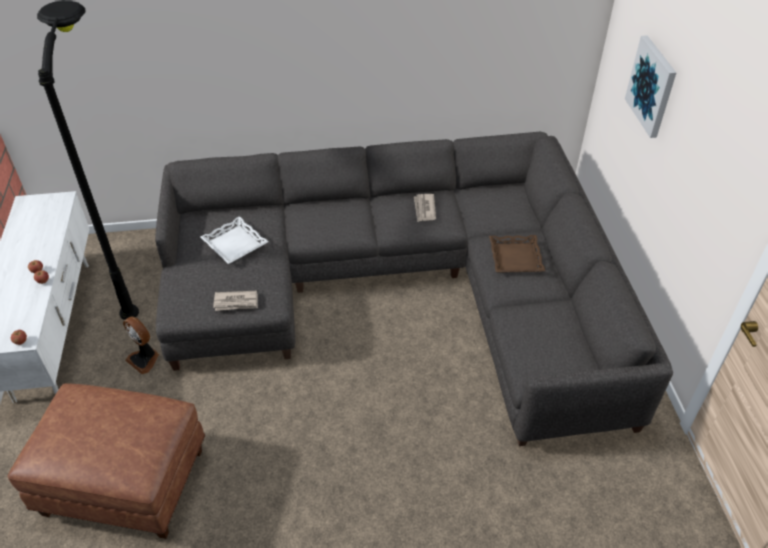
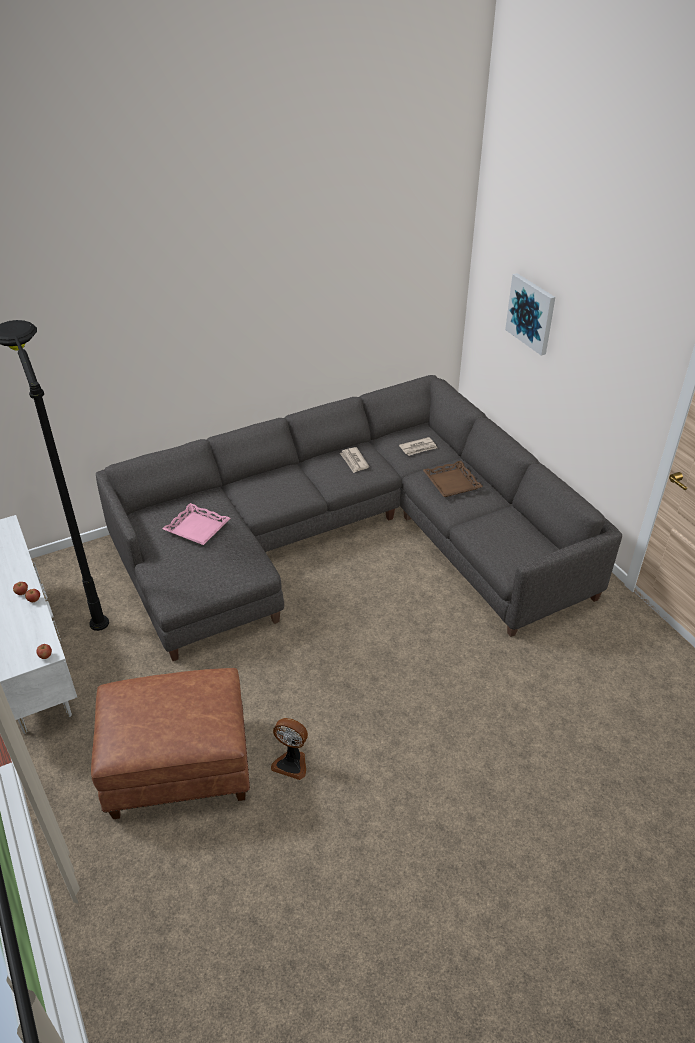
camera: 20 degrees left, 5 degrees down
(144, 359) = (138, 659): fan -> fan (291, 763)
(234, 244) = (197, 528): white tray -> pink tray
(236, 302) = (226, 576): newspaper -> newspaper (418, 448)

